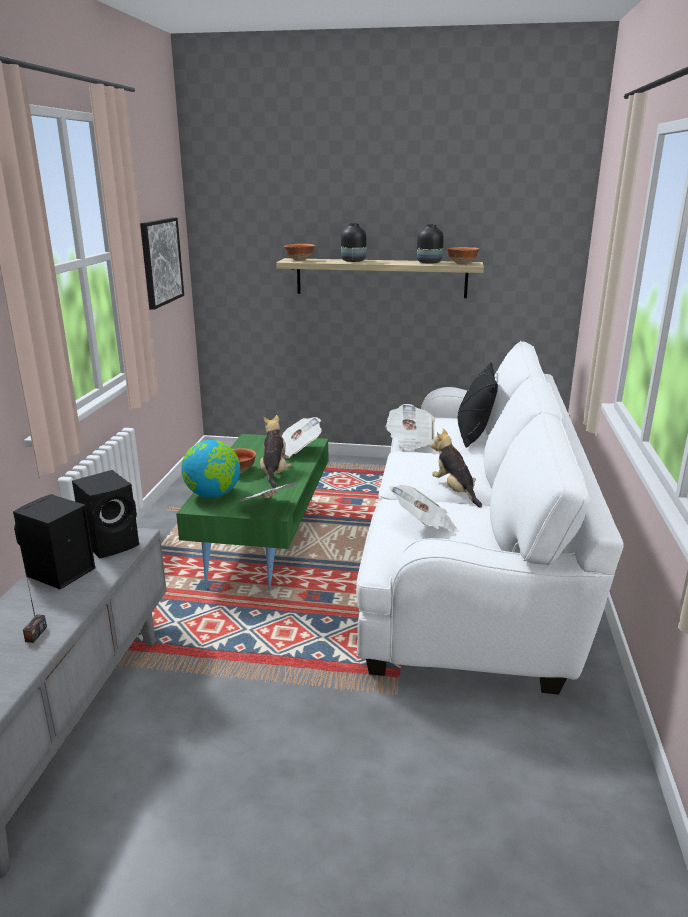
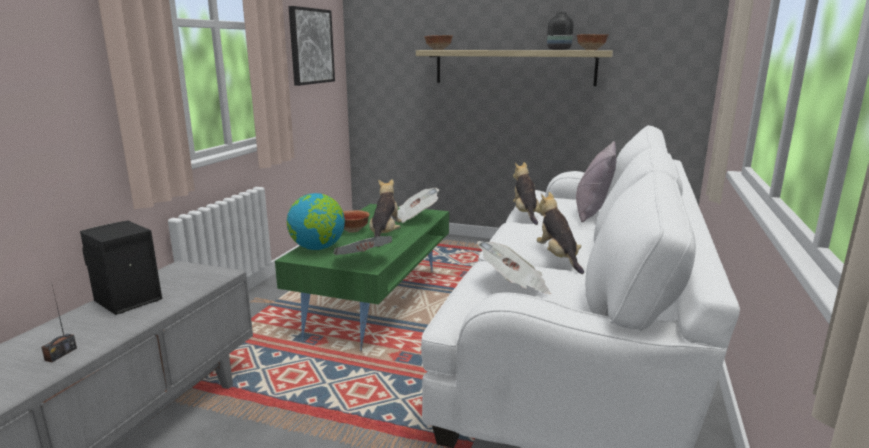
camera: 10 degrees right, 5 degrees down
(112, 543) = (194, 279): black speaker -> none
(353, 261) = (486, 49): black vase -> none
(410, 441) = (526, 214): newspaper -> plush toy
(473, 436) = (592, 214): black pillow -> purple pillow

